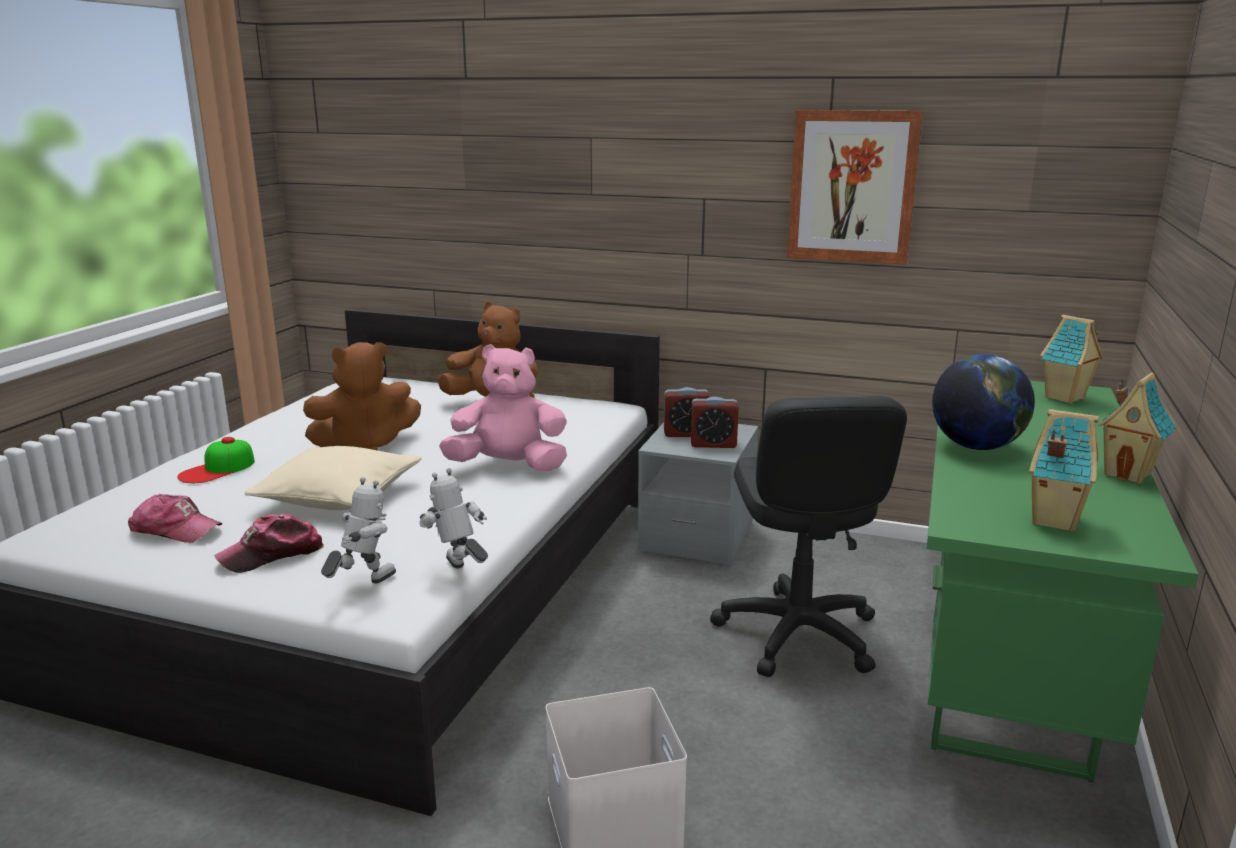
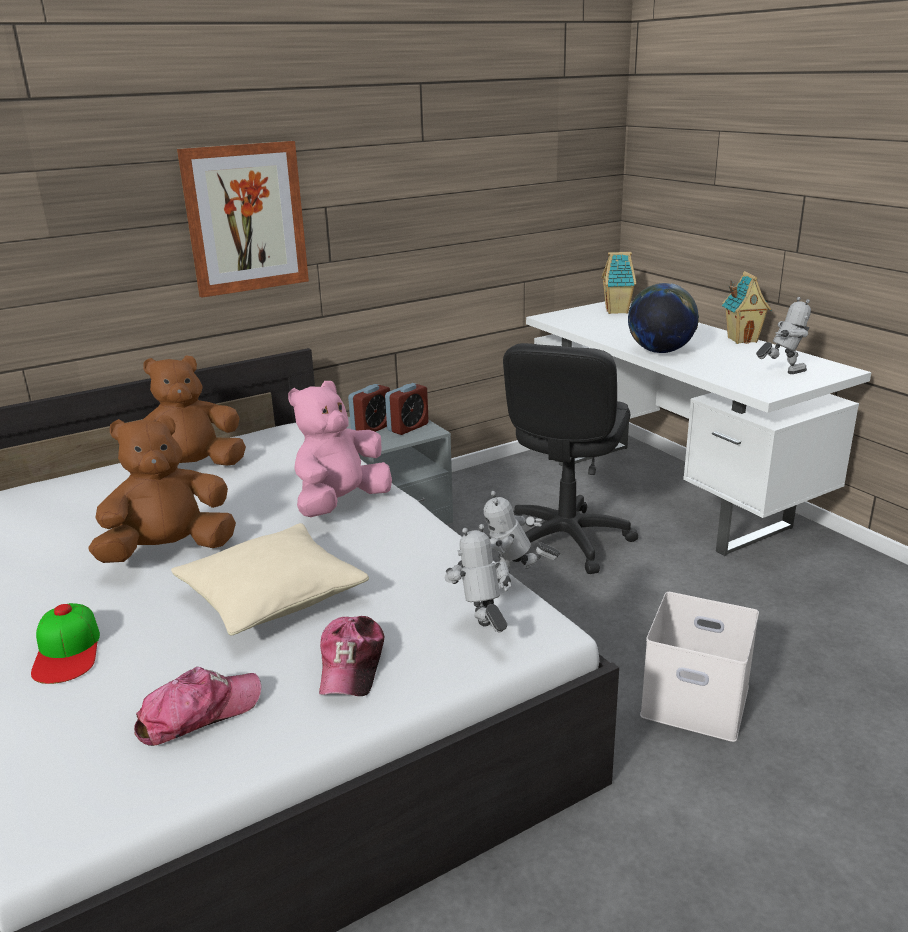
camera: 50 degrees left, 5 degrees up
(365, 445) = (169, 551): brown plush toy -> brown plush toy turned 135 degrees counterclockwise
(797, 634) = (565, 540): black office chair -> black office chair turned 75 degrees clockwise
(852, 187) = (446, 178): picture -> picture (245, 218)
(1006, 659) = (668, 493): green desk -> white desk
(1052, 520) = (781, 373): toy house -> toy robot

